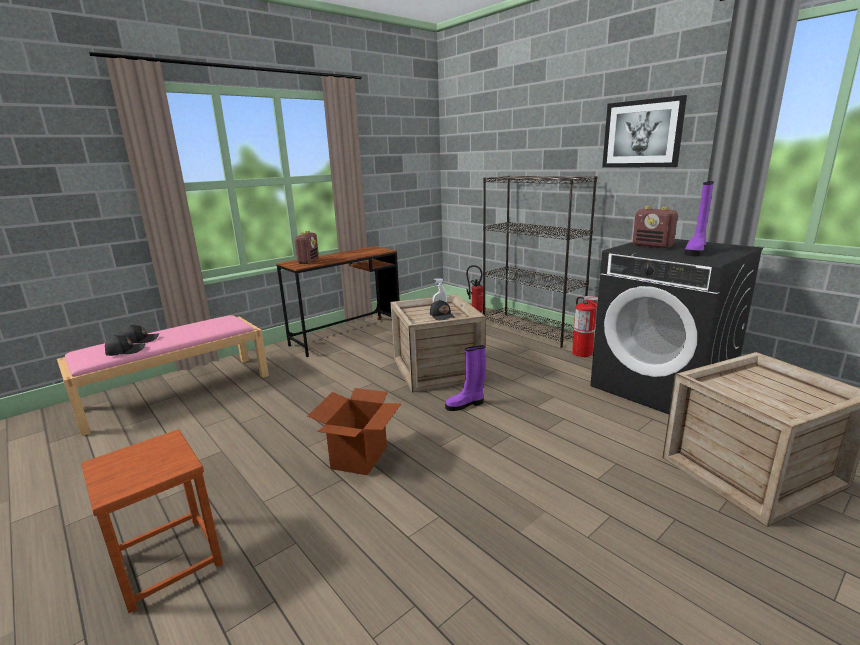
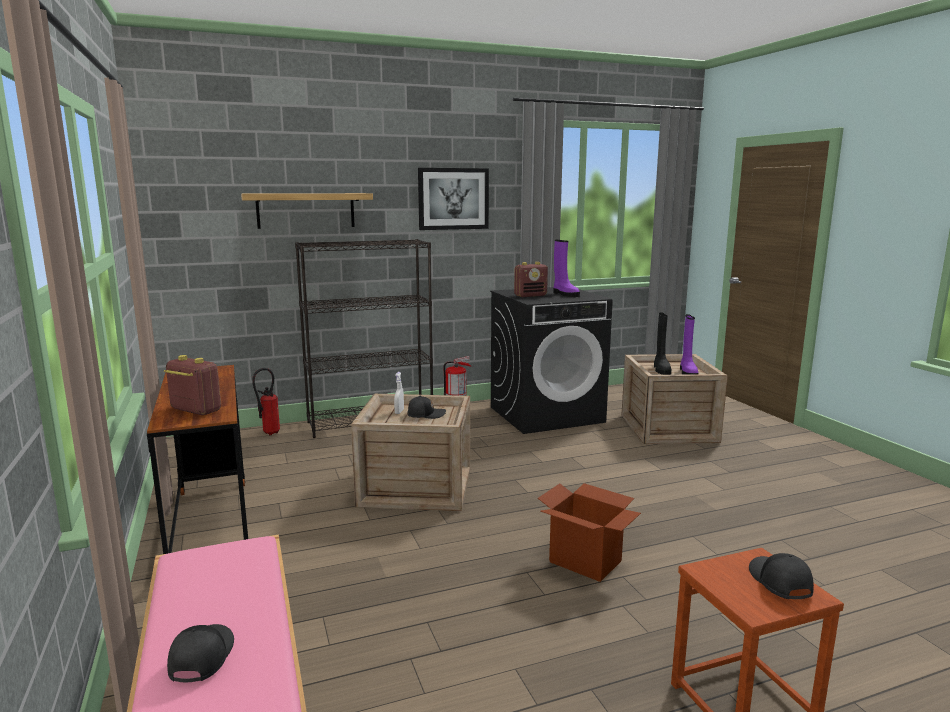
camera: 70 degrees left, 5 degrees down
(125, 351) = (259, 672): black cap -> black cap (779, 582)
(465, 404) = (514, 489): purple boot -> purple boot (687, 372)
(520, 150) = (306, 210): none -> shelf
(755, 384) = (661, 369): none -> black boot

